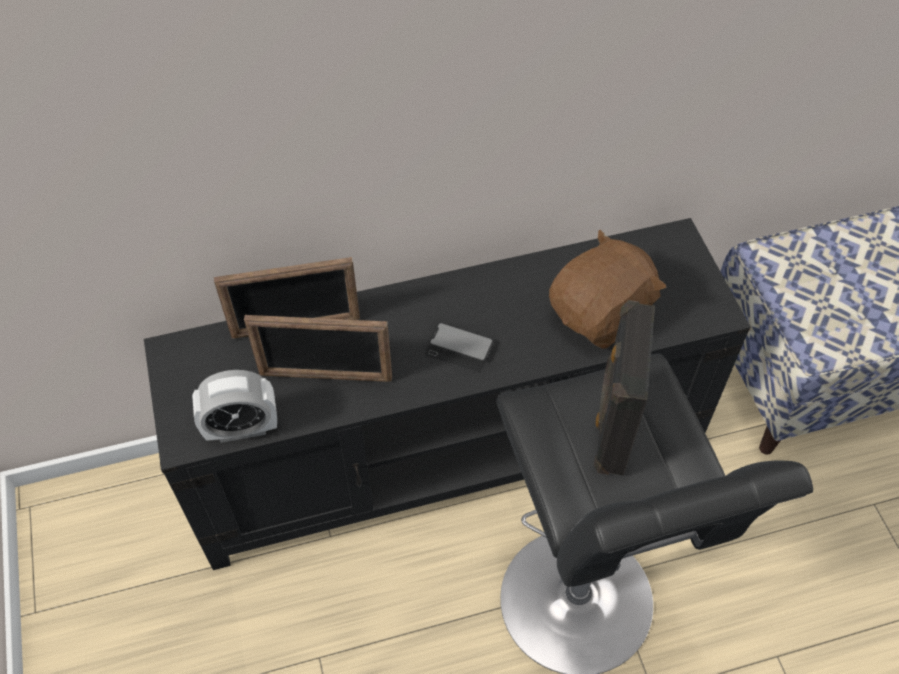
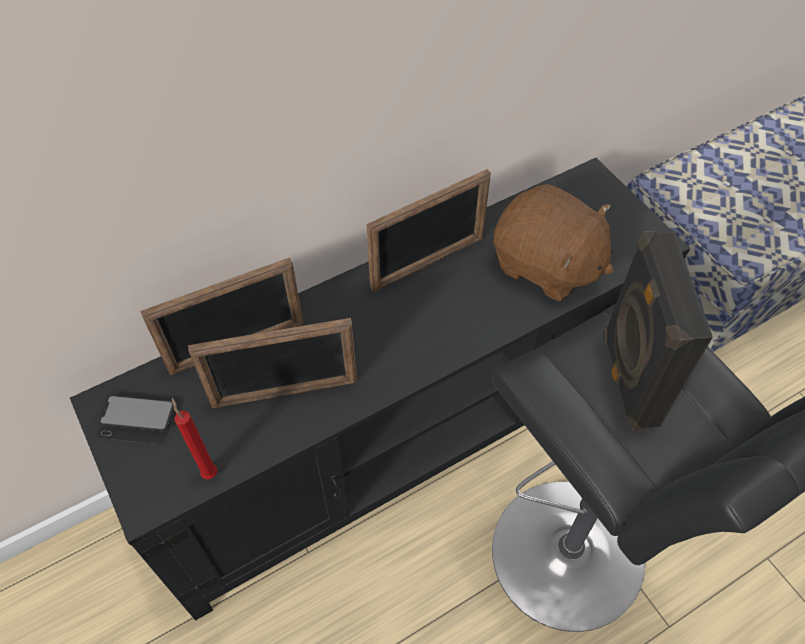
camera: 15 degrees left, 0 degrees up
(242, 428) = (209, 472): alarm clock -> red candle
(459, 348) = (416, 331): phone -> phone (136, 421)
(490, 287) = (428, 263): none -> picture frame
(602, 314) = (546, 266): brown plush toy -> brown plush toy turned 90 degrees clockwise

